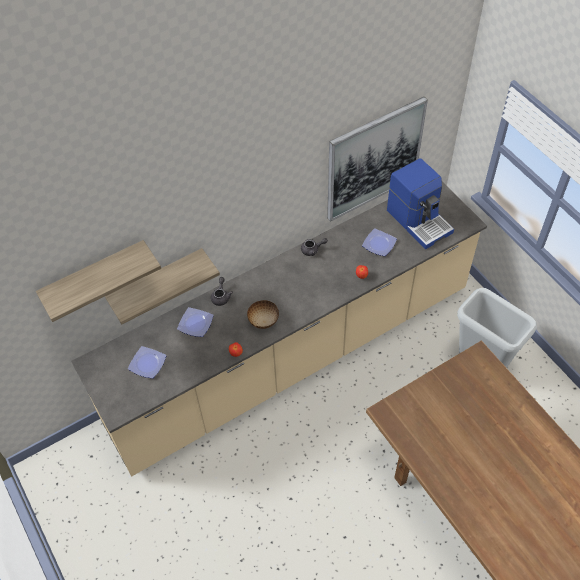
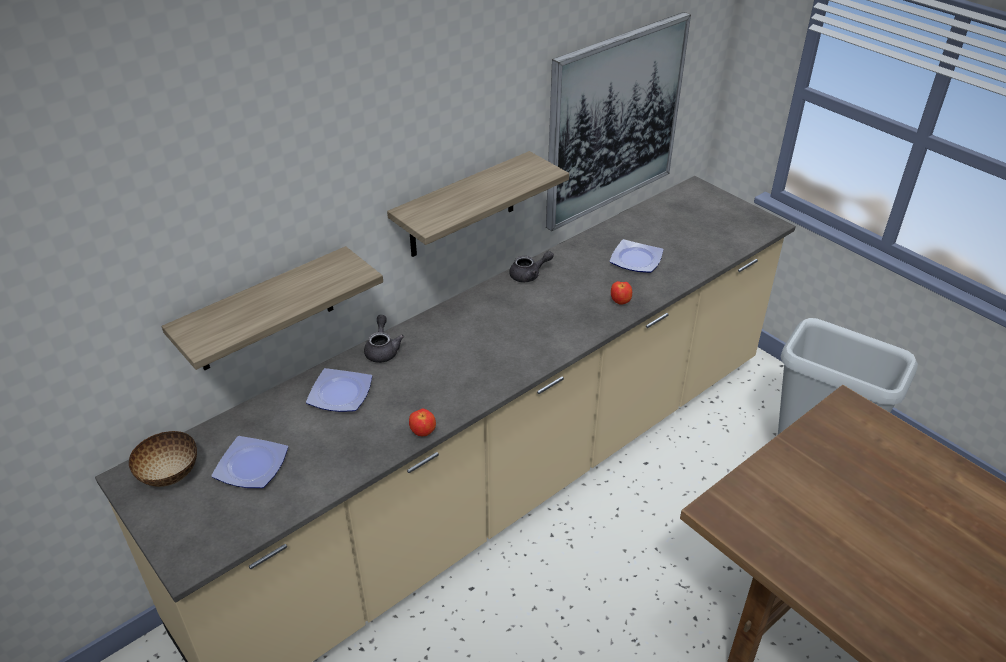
camera: 10 degrees left, 15 degrees down
(94, 276) = (138, 273): shelf -> shelf (462, 206)
(263, 321) = (465, 378): bowl -> bowl (169, 474)
(419, 220) = (689, 227): coffee machine -> none

